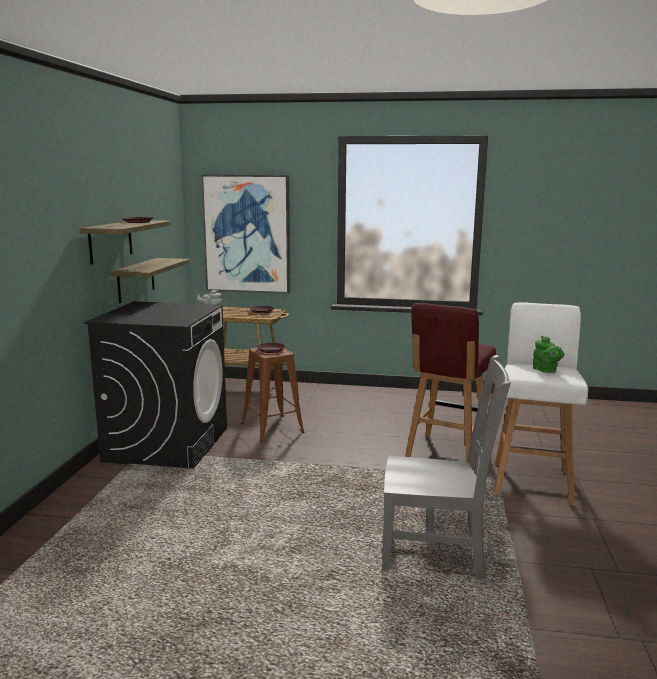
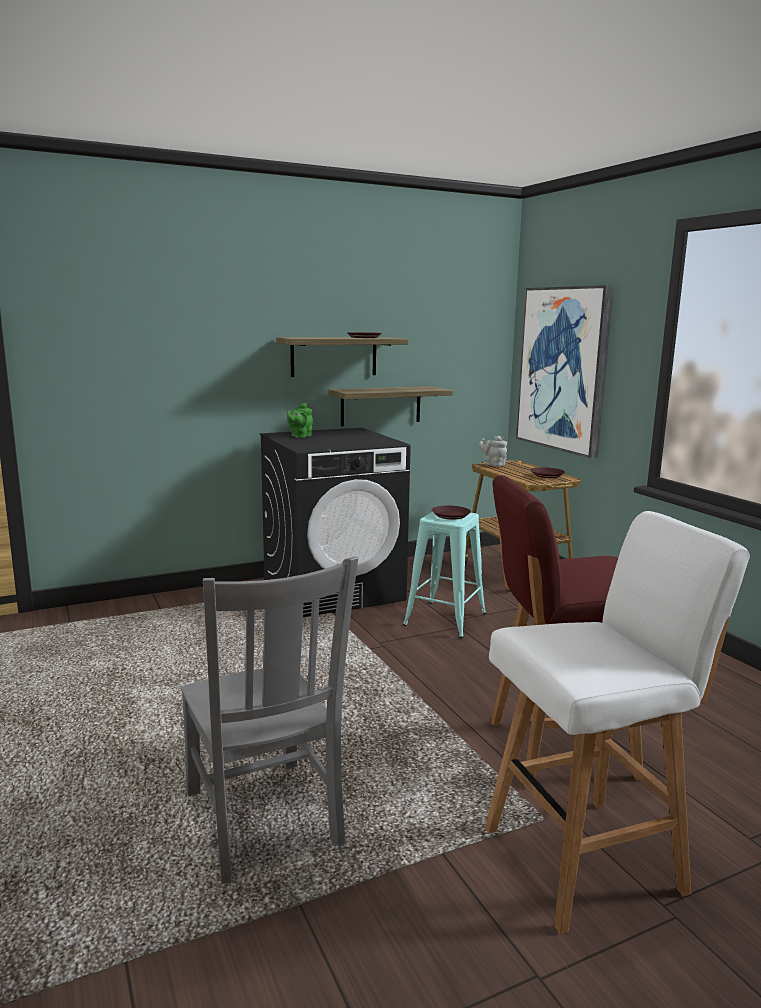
camera: 55 degrees right, 0 degrees up
(272, 428) = (445, 619): brown stool -> turquoise stool
(546, 370) = (580, 645): green teapot -> green teapot (300, 436)

